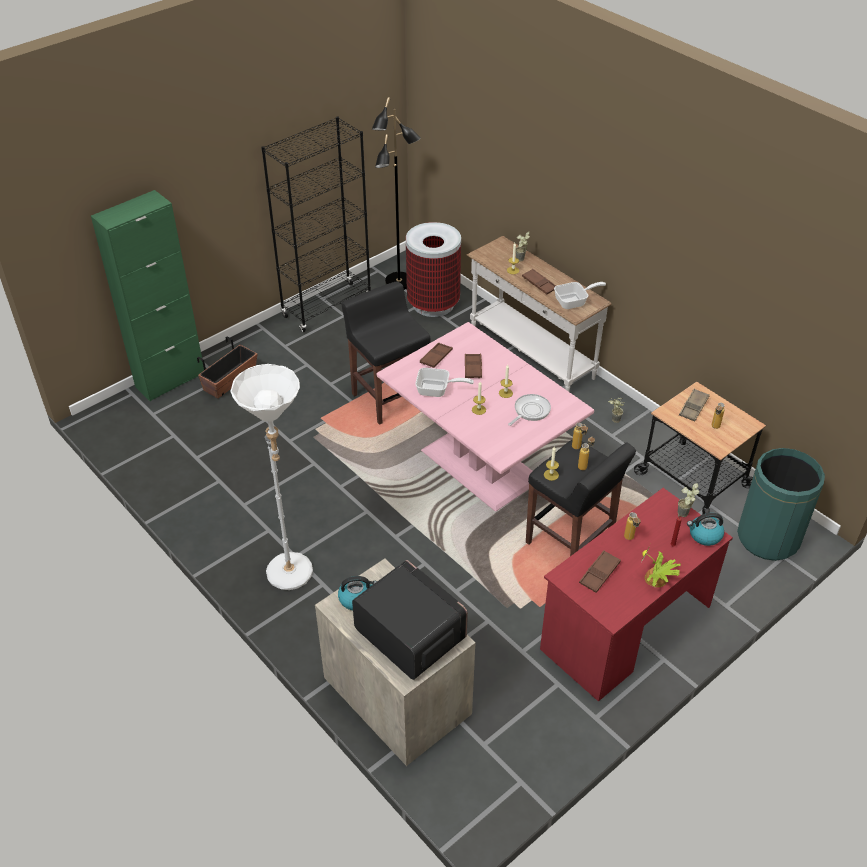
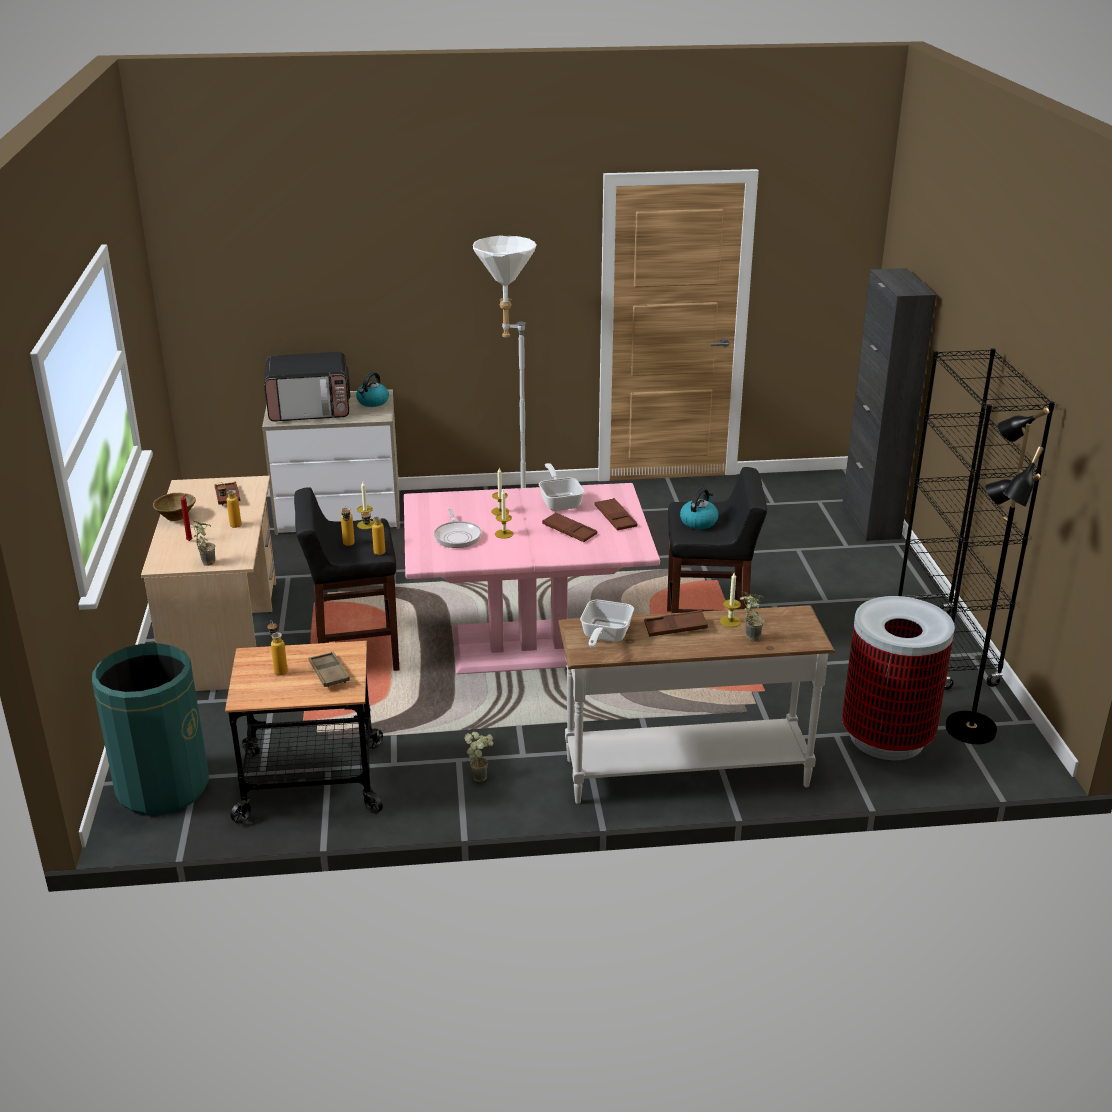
camera: 125 degrees right, 15 degrees down
(170, 380) = (871, 521): green cabinet -> black cabinet
(230, 381) = (838, 550): planter -> none
(437, 390) = (560, 501): frying pan -> frying pan turned 120 degrees clockwise
(625, 628) = (224, 635): red desk -> beige desk
(656, 579) = (176, 517): potted plant -> brown bowl
(704, 535) = (168, 561): kettle -> kettle (698, 522)

